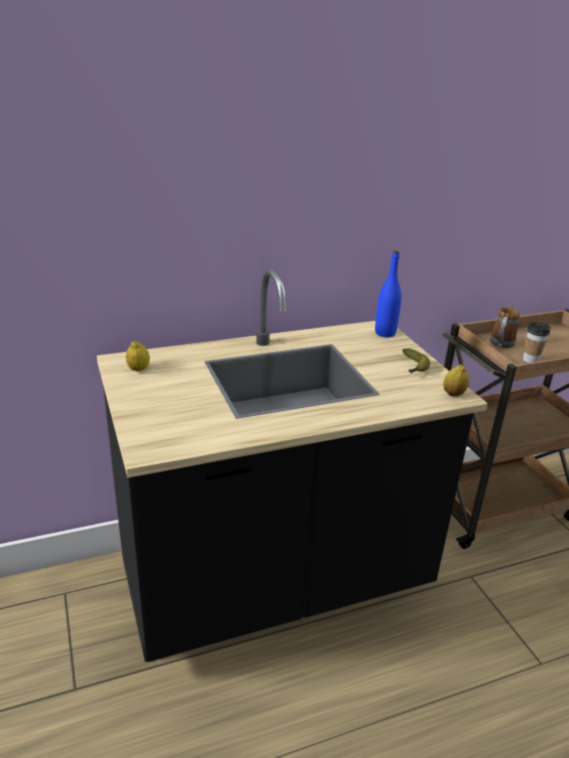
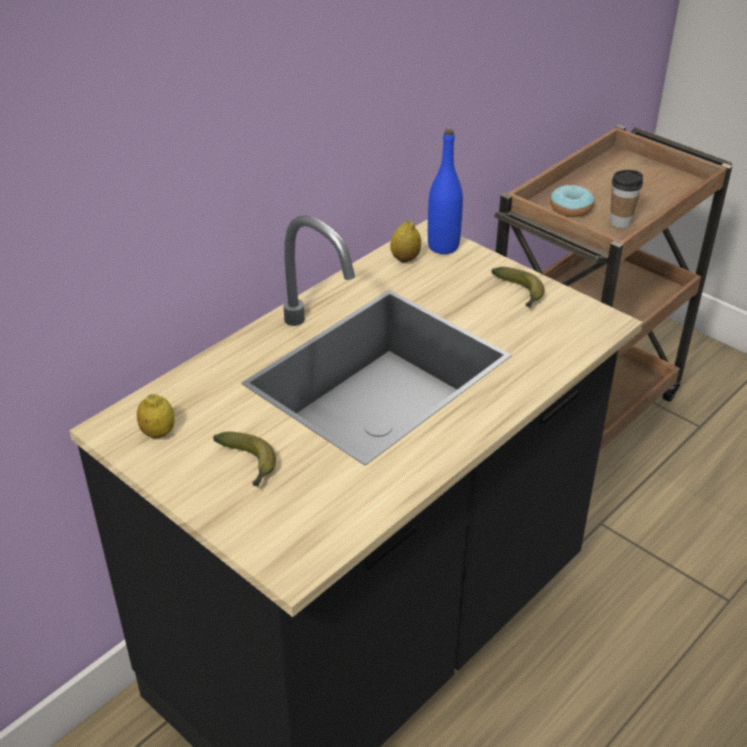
camera: 25 degrees left, 10 degrees up
(171, 397) = (249, 464): none -> banana
(453, 394) = (596, 321): lemon -> lemon (405, 259)
(500, 345) = (571, 208): mug -> donut

